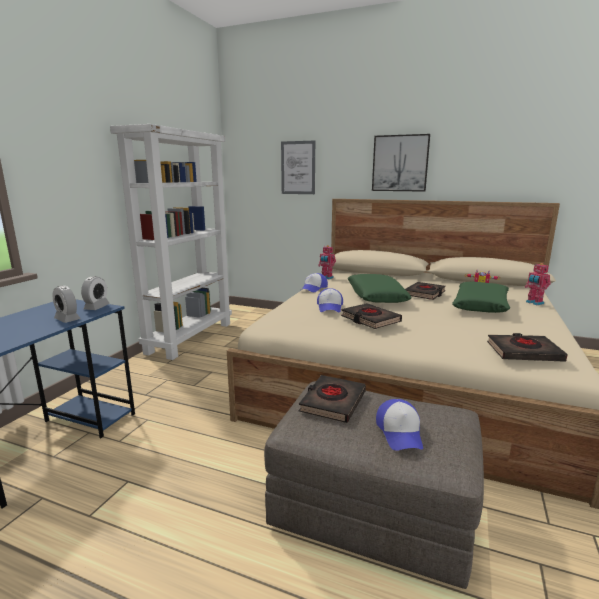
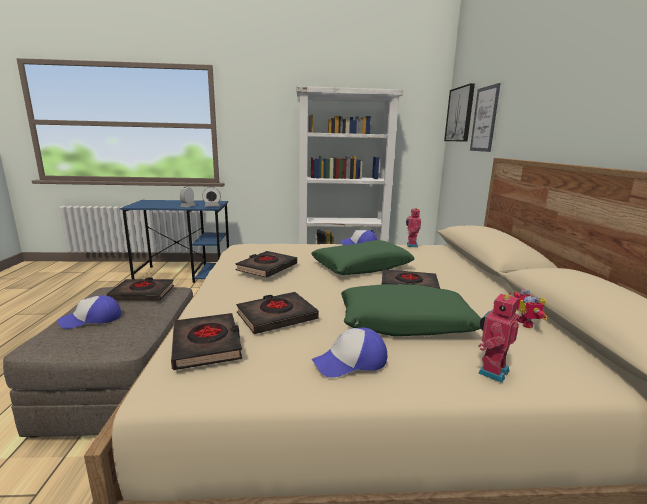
camera: 65 degrees right, 0 degrees up
(330, 307) = (289, 252): cap -> cap (351, 362)
(400, 163) = (568, 104): picture -> picture (460, 114)
(472, 331) = (276, 317): none -> black book

